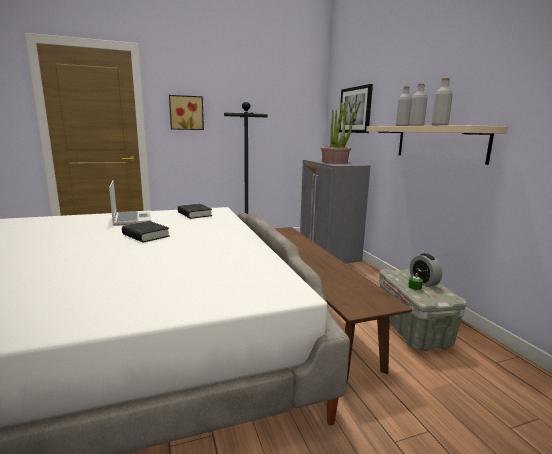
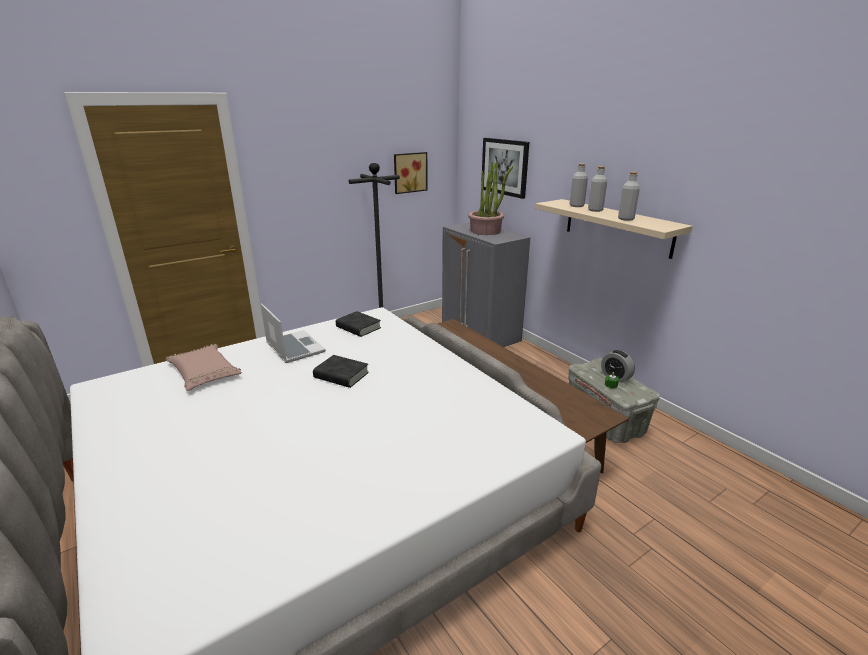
camera: 15 degrees left, 10 degrees up
(51, 223) = (204, 371): none -> beige pillow
(186, 113) = (295, 180): picture -> picture (409, 172)

